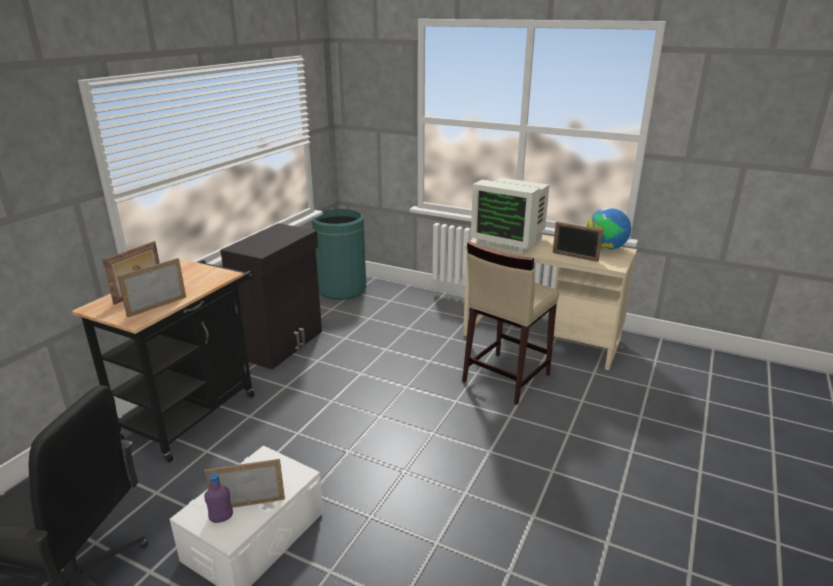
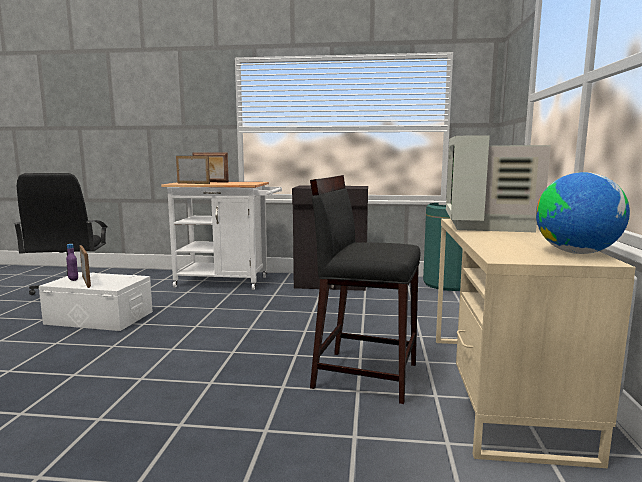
camera: 70 degrees right, 15 degrees down
(195, 412) = (228, 282): black cart -> white cart
(505, 378) = (364, 374): beige stool -> black stool
(575, 257) = (496, 243): picture frame -> none

